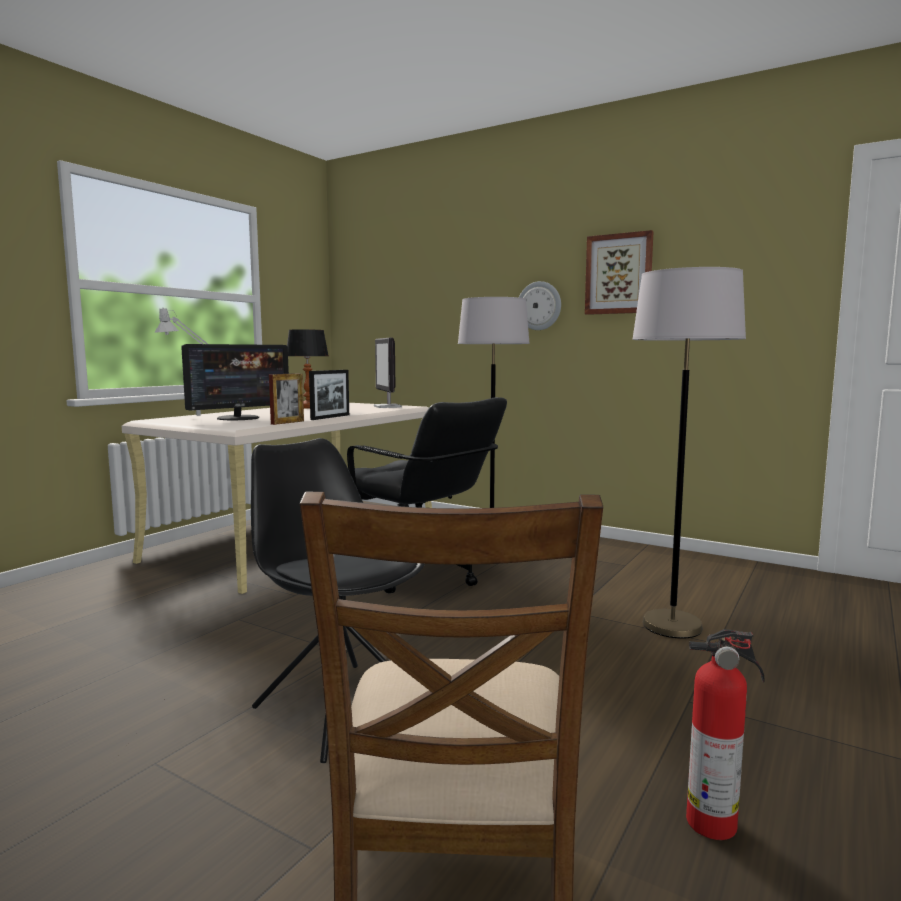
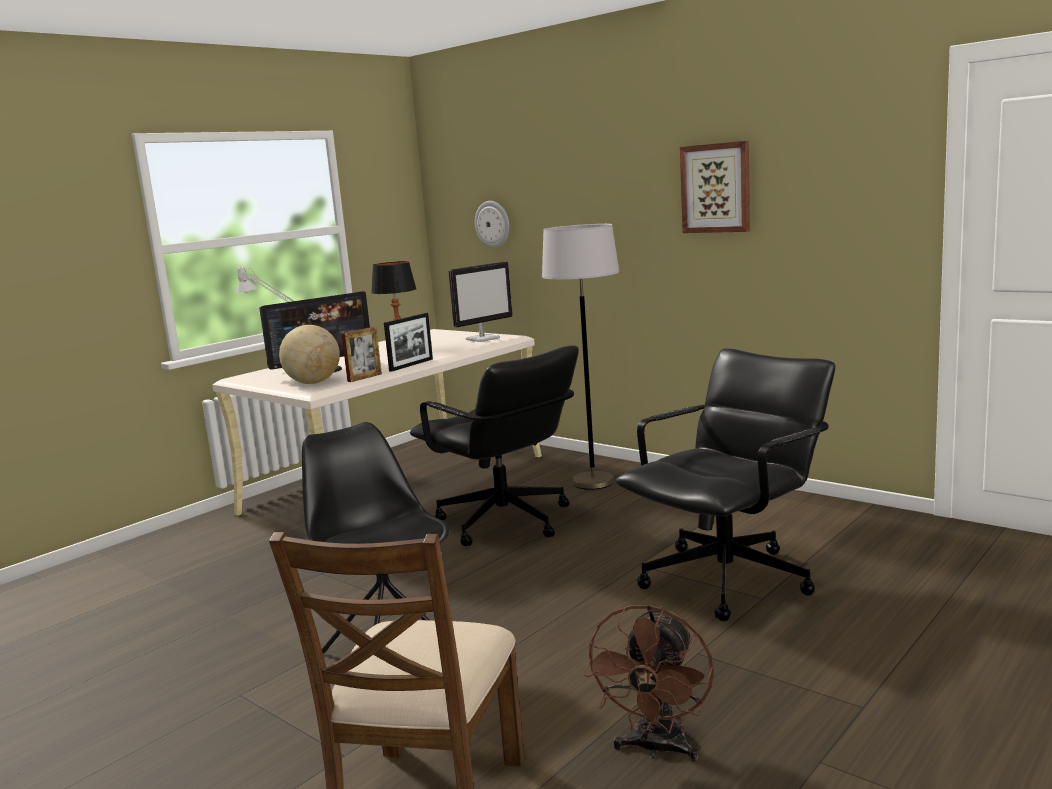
camera: 10 degrees right, 5 degrees up
(234, 424) = (313, 382): none -> globe
(388, 407) = (483, 339): monitor -> monitor turned 120 degrees counterclockwise
(539, 306) = (637, 222): wall clock -> wall clock (493, 224)
(672, 626) = (728, 580): grey floor lamp -> black office chair
(715, 823) = (656, 749): fire extinguisher -> brown fan

